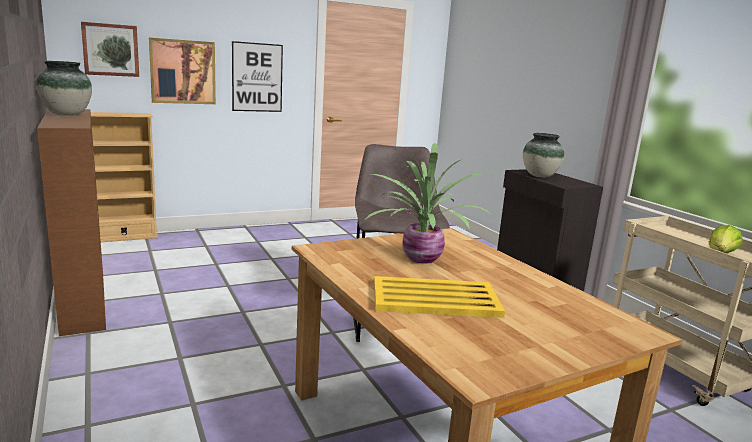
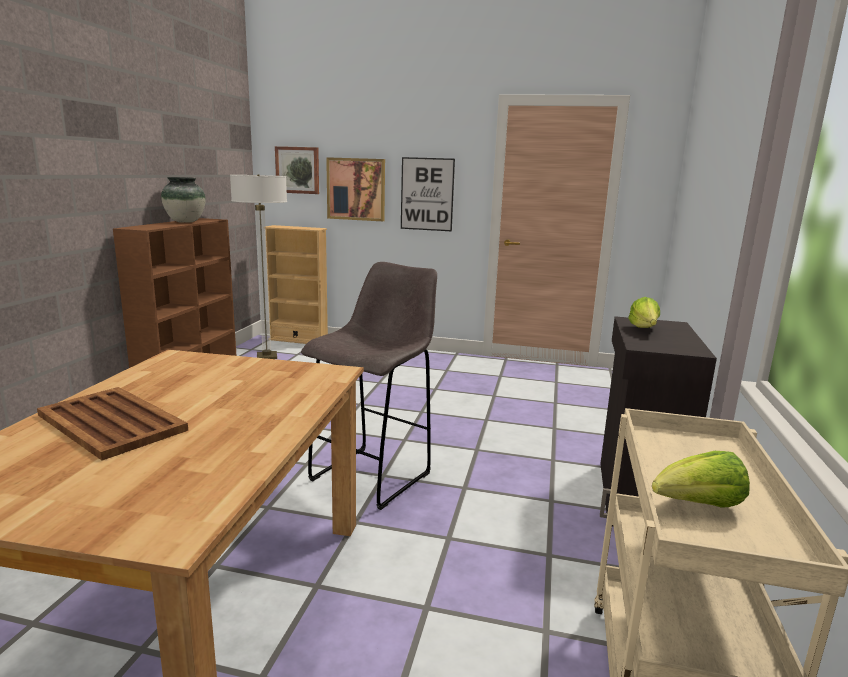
camera: 40 degrees right, 0 degrees up
(122, 259) = (267, 356): none -> floor lamp
(419, 259) = (224, 386): potted plant -> none
(436, 299) = (112, 423): yellow tray -> brown tray
(539, 176) = (644, 329): vase -> lettuce

